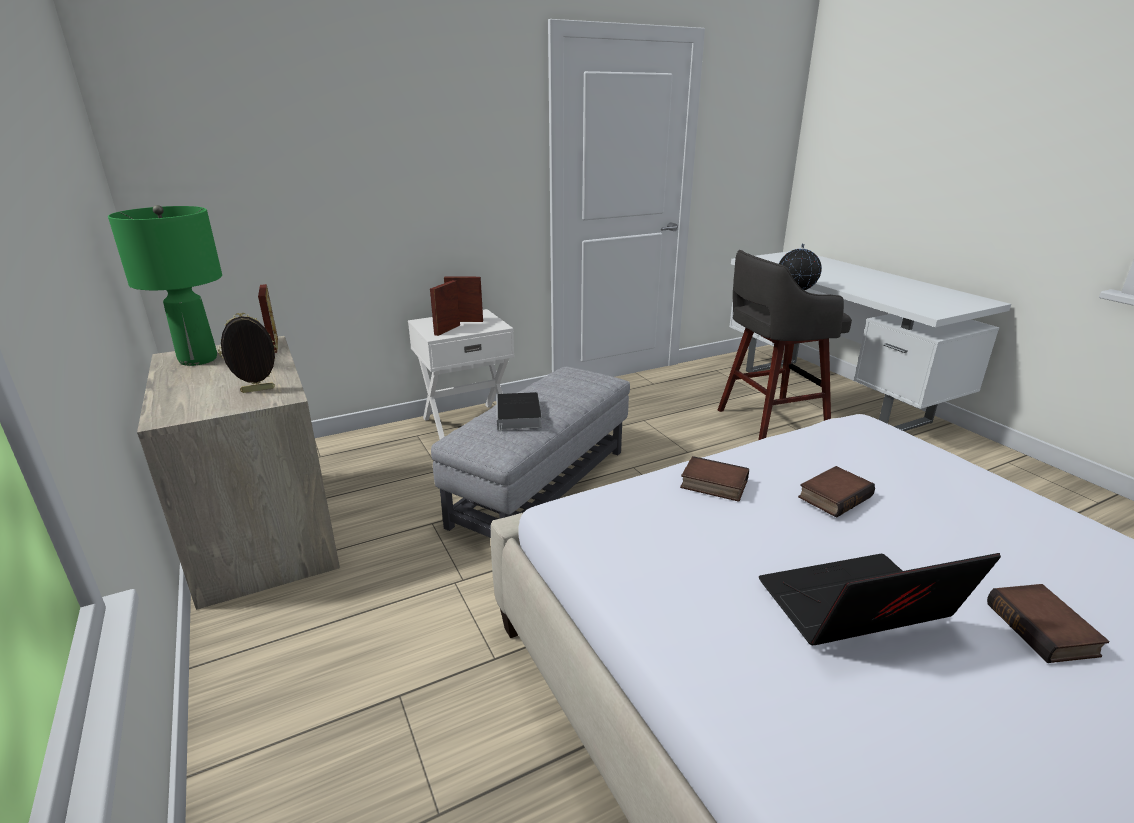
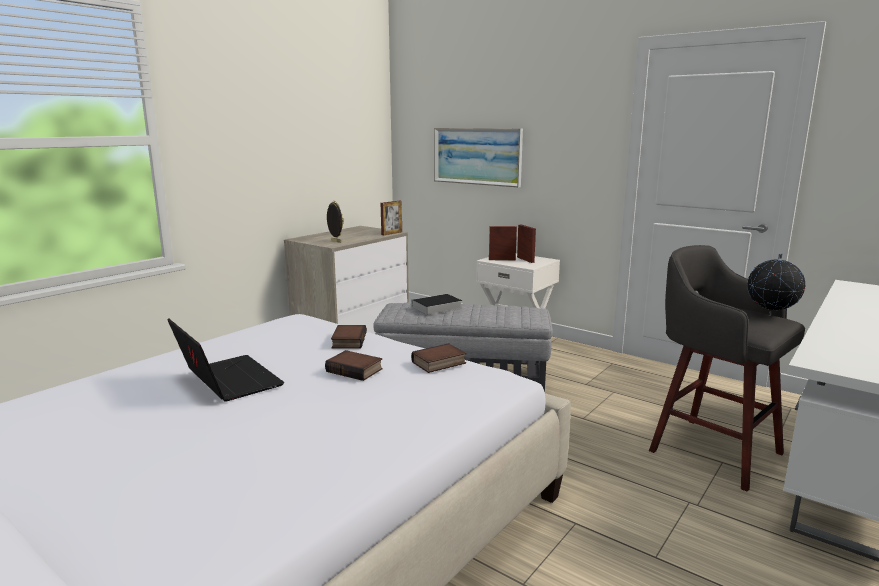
camera: 65 degrees right, 10 degrees down
(198, 359) = (361, 230): green table lamp -> none
(331, 187) = (477, 156): none -> picture
(1044, 630) = (220, 431): book -> book (439, 363)

